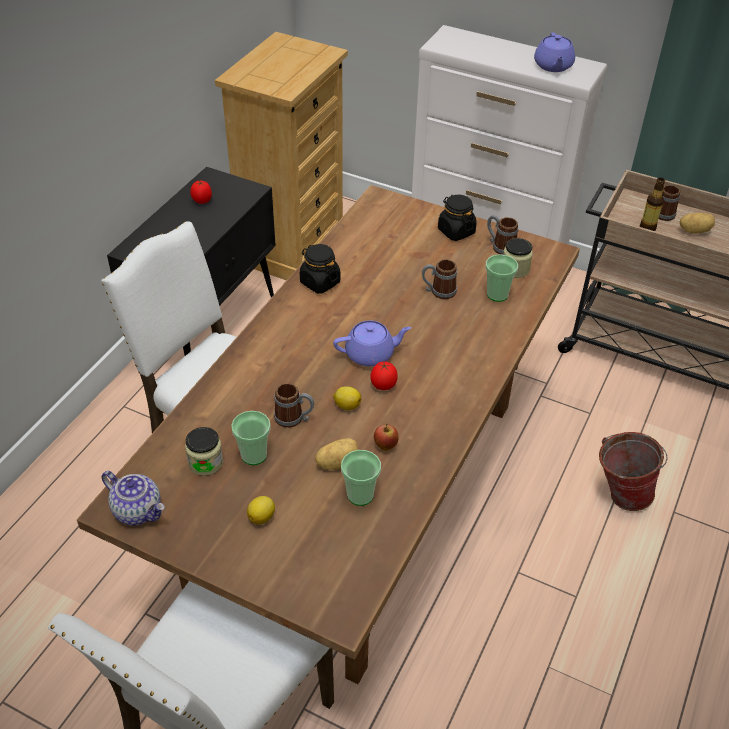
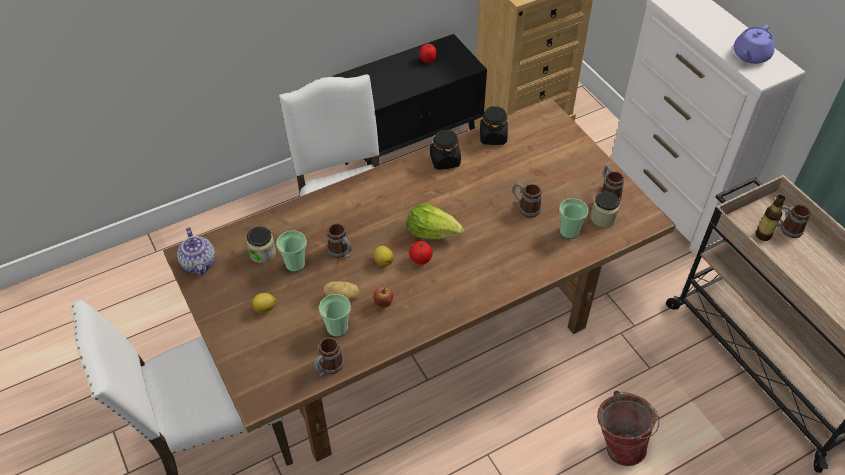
camera: 35 degrees right, 5 degrees up
(371, 354) = (433, 232): purple teapot -> lettuce
(387, 539) = (328, 368): none -> mug
(456, 231) = (584, 165): black jar -> black jar (493, 137)
(694, 231) = (806, 257): potato -> none

